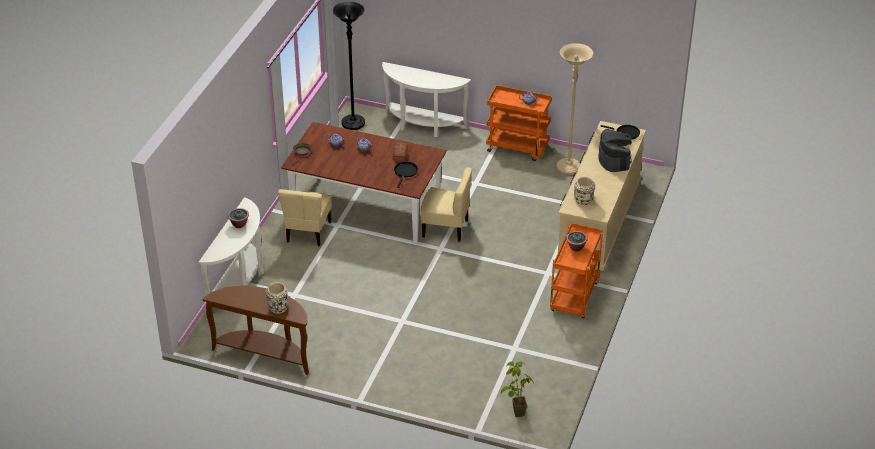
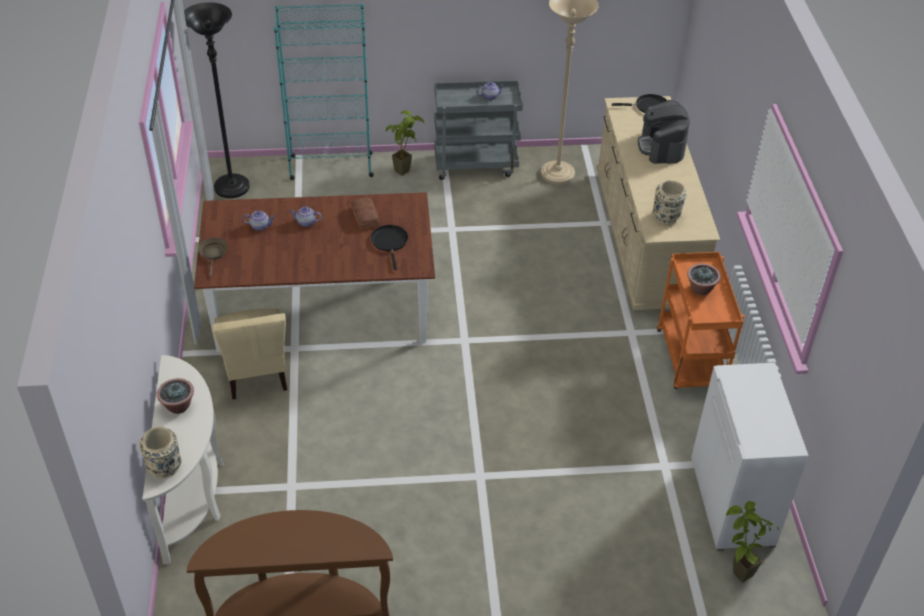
camera: 25 degrees left, 5 degrees up
(278, 308) = (328, 542): beige vase -> beige vase (164, 467)
(422, 125) = (331, 166): white console table -> turquoise bookcase
(445, 228) = (452, 307): beige chair -> none
(470, 140) = (407, 170): none -> potted plant
(518, 148) = (476, 164): orange cart -> grey cart
(541, 378) = (733, 502): none -> white cabinet
(614, 160) = (661, 147): coffee machine -> coffee machine turned 150 degrees counterclockwise

